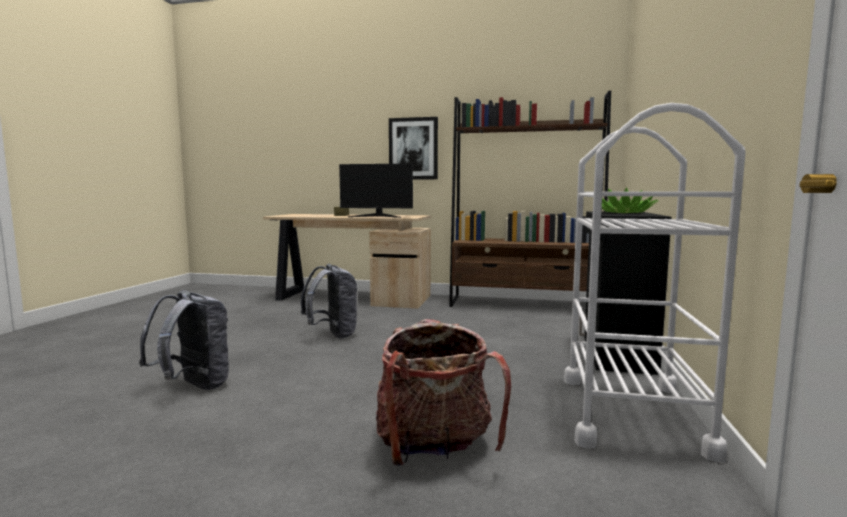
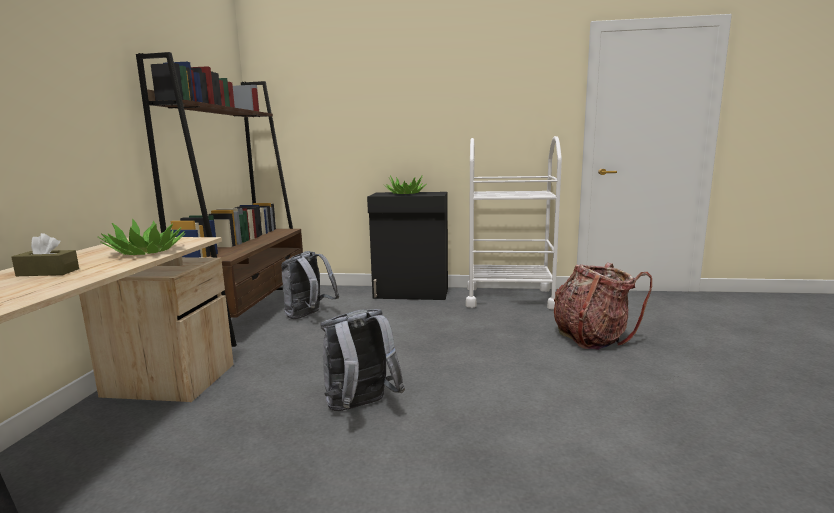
camera: 95 degrees left, 5 degrees up
(193, 387) = (586, 467): grey backpack -> grey backpack (309, 316)
(377, 216) = (146, 252): monitor -> potted plant
(413, 149) = (78, 123): picture -> none

